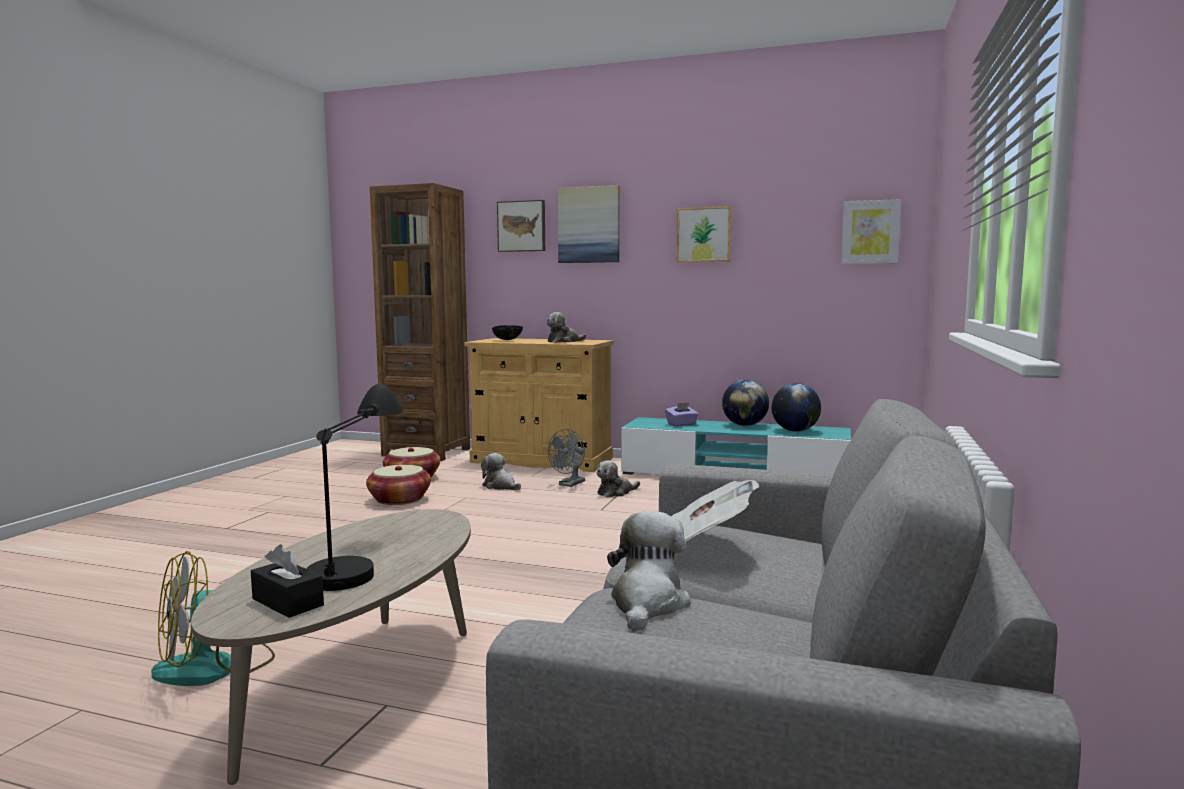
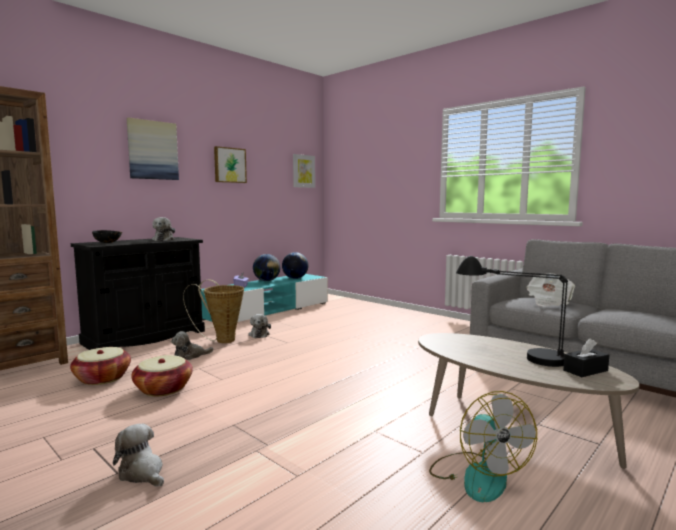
camera: 65 degrees left, 0 degrees up
(522, 226) = (92, 144): picture -> none
(541, 460) = (145, 337): beige cabinet -> black cabinet
(569, 484) = (221, 340): grey fan -> basket
(647, 604) = (616, 313): plush toy -> plush toy (142, 473)

